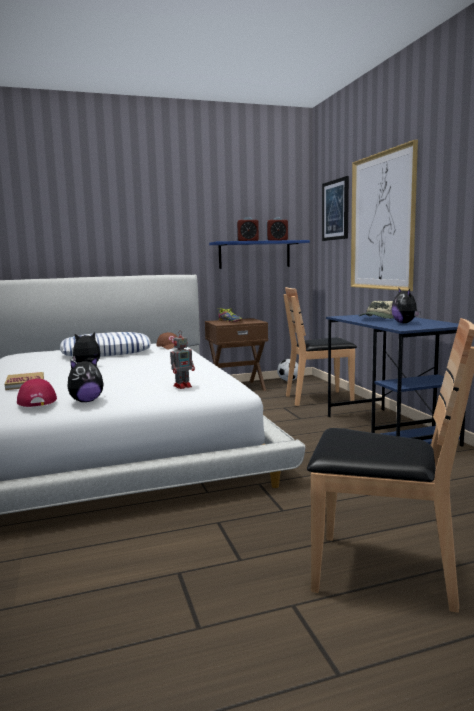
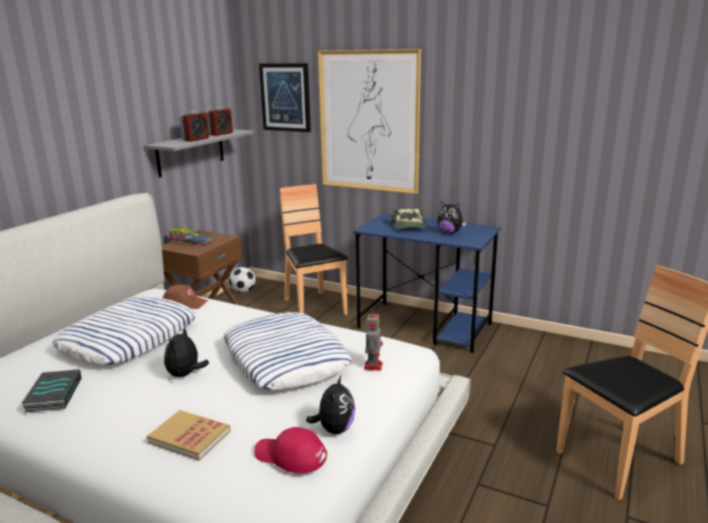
camera: 45 degrees left, 10 degrees up
(28, 360) = (53, 394): none -> book
(147, 372) = (285, 359): none -> pillow
(254, 254) = (191, 152): blue shelf -> grey shelf
(319, 399) = (313, 307): brown chair -> brown chair turned 120 degrees clockwise

